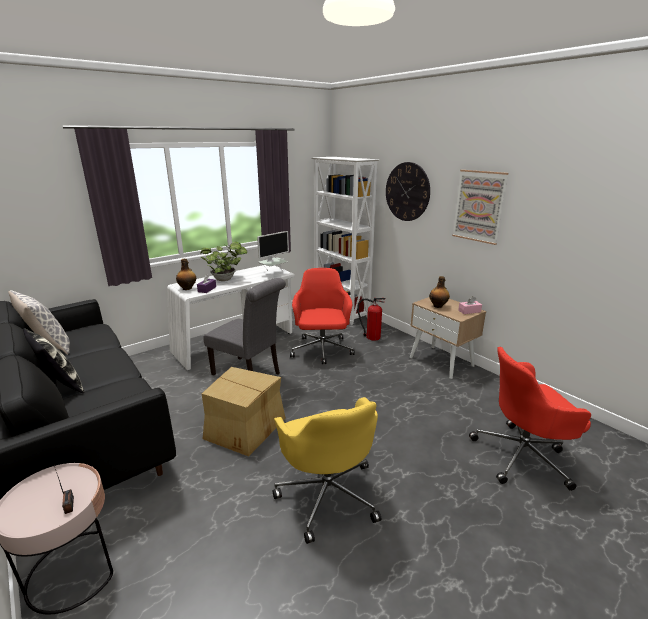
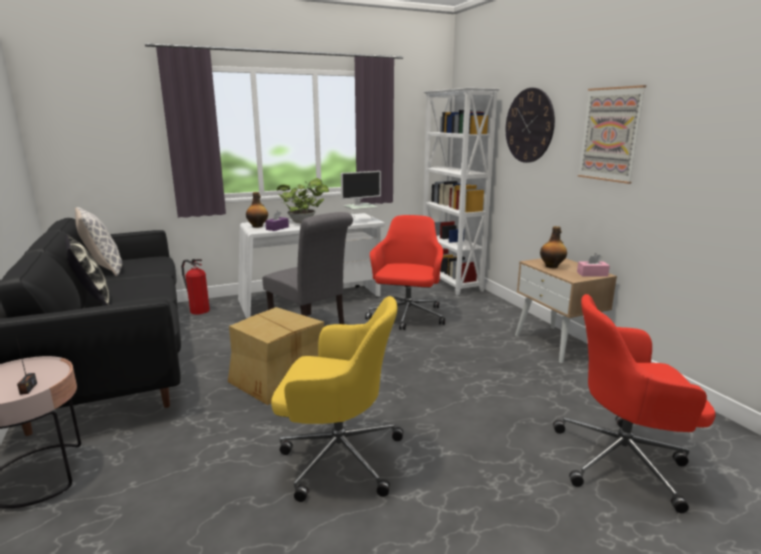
camera: 15 degrees right, 5 degrees down
(328, 494) = (338, 456): yellow office chair -> yellow office chair turned 75 degrees counterclockwise
(371, 337) = (476, 309): fire extinguisher -> fire extinguisher (198, 310)

